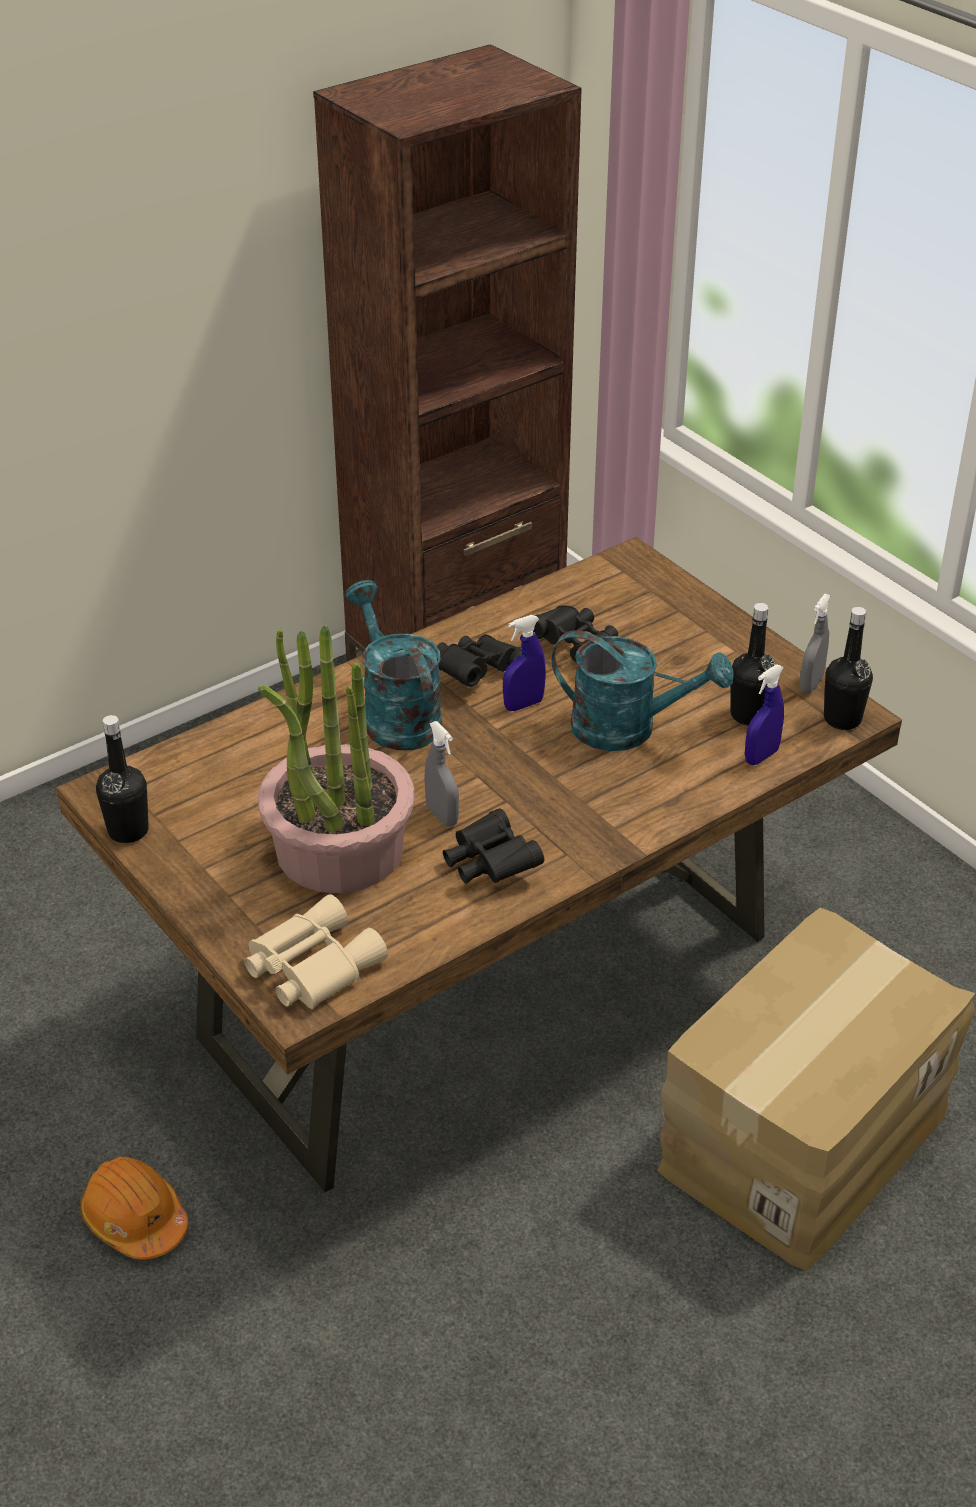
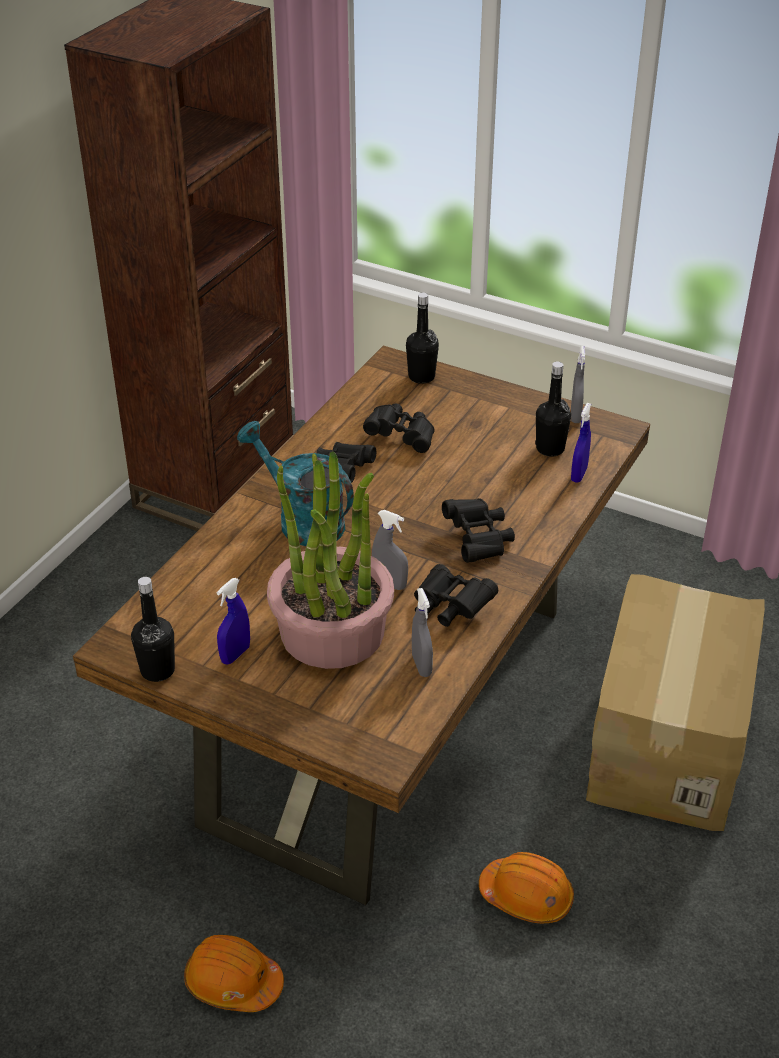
camera: 25 degrees left, 0 degrees up
(310, 965) = (372, 724): beige binoculars -> none
(410, 919) = (421, 666): none -> grey spray bottle
(514, 1254) = (527, 896): none -> orange hard hat
(523, 704) = (390, 486): blue spray bottle -> blue spray bottle (235, 654)
(581, 797) = (478, 540): none -> black binoculars
(629, 729) = (476, 482): turquoise watering can -> none
(842, 719) = (612, 434): black bottle -> black bottle (421, 377)

